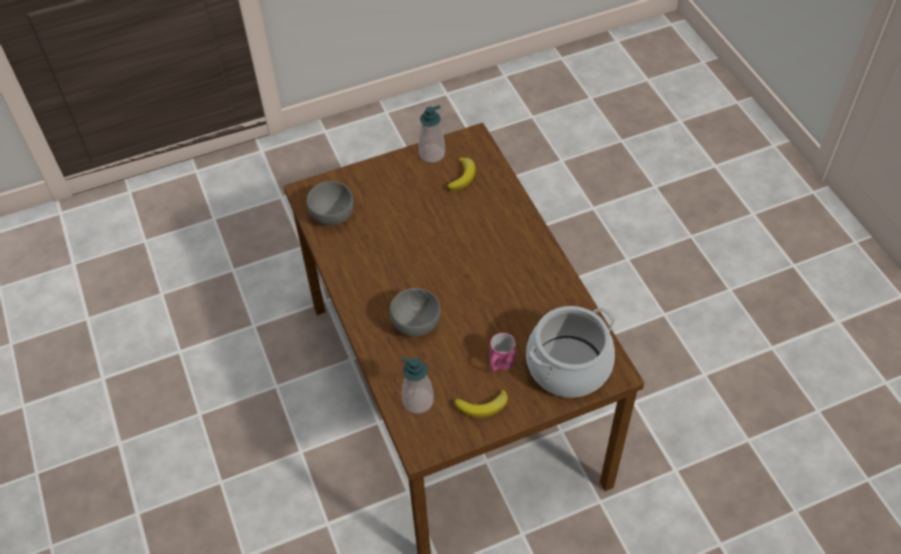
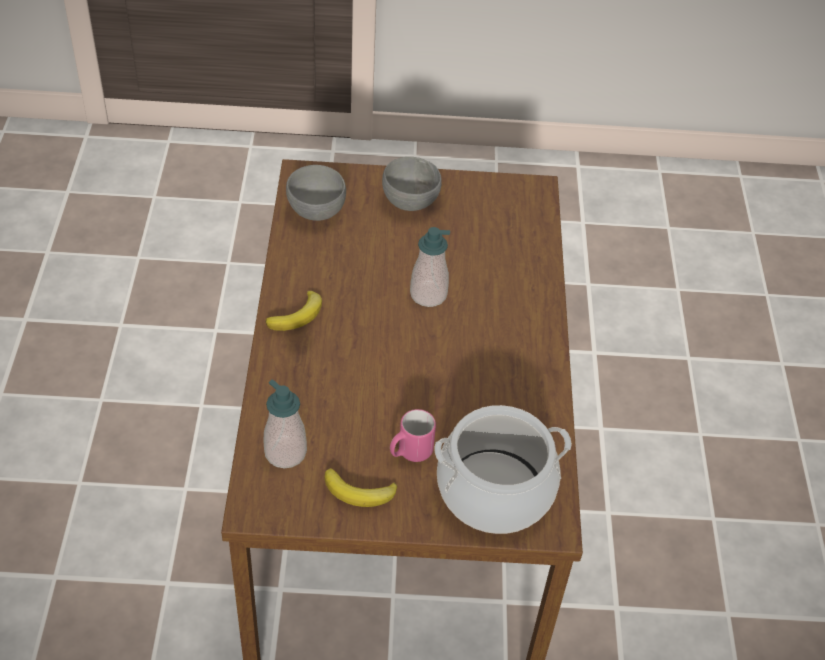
camera: 20 degrees right, 5 degrees down
(415, 325) = (336, 366): grey bowl -> grey bowl (409, 202)
(432, 154) = (474, 188): soap dispenser -> soap dispenser (428, 294)
(462, 176) = (495, 225): banana -> banana (298, 316)

